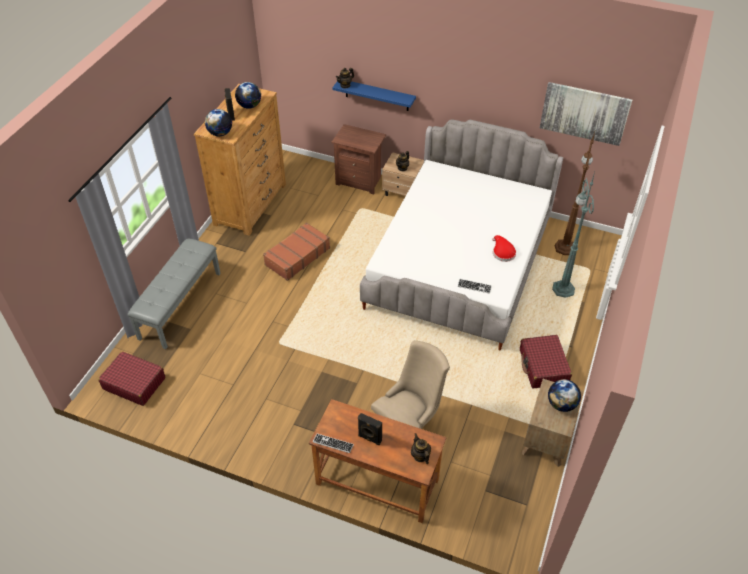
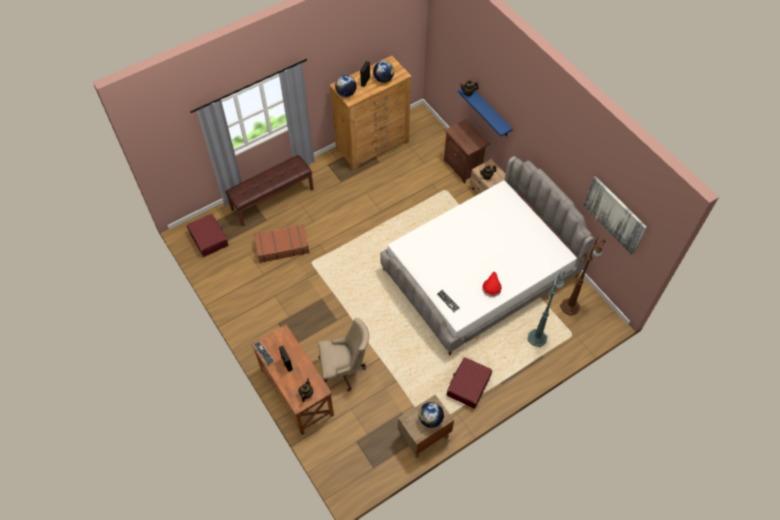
camera: 35 degrees right, 10 degrees up
(180, 305) = (272, 199): grey bench -> brown bench
(297, 256) = (371, 204): brown suitcase -> brown suitcase (282, 246)

